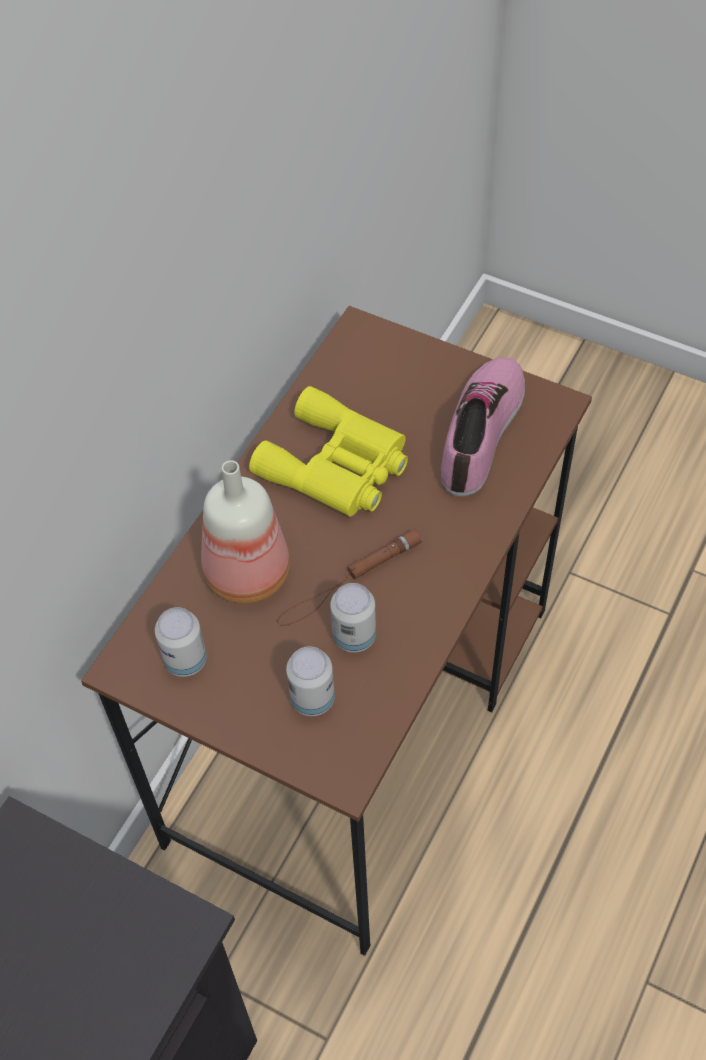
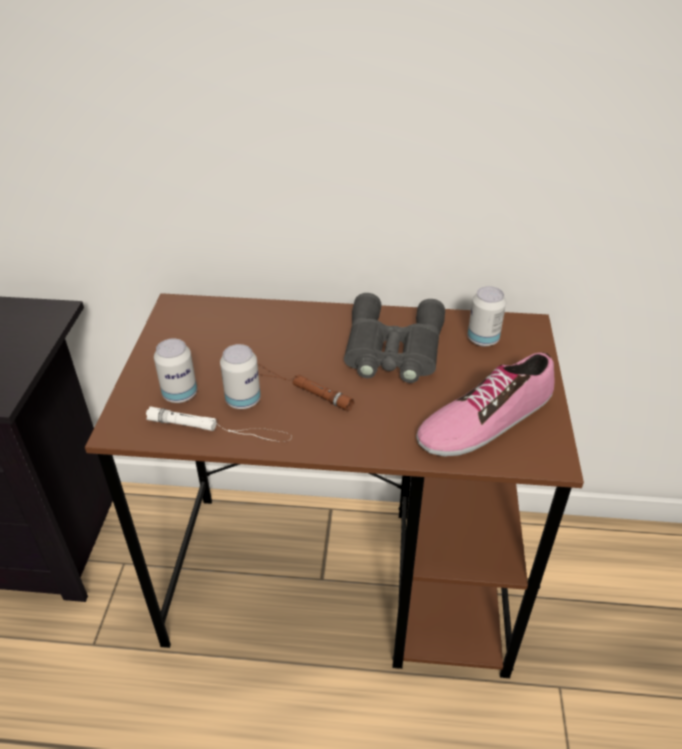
camera: 65 degrees right, 15 degrees down
(185, 660) = (190, 328): can -> can (482, 339)
(245, 575) = (271, 334): bottle -> none
(337, 467) = (392, 350): yellow binoculars -> grey binoculars
(390, 671) = (219, 428): none -> white flashlight
(483, 431) = (485, 419): shoe -> shoe turned 150 degrees clockwise

